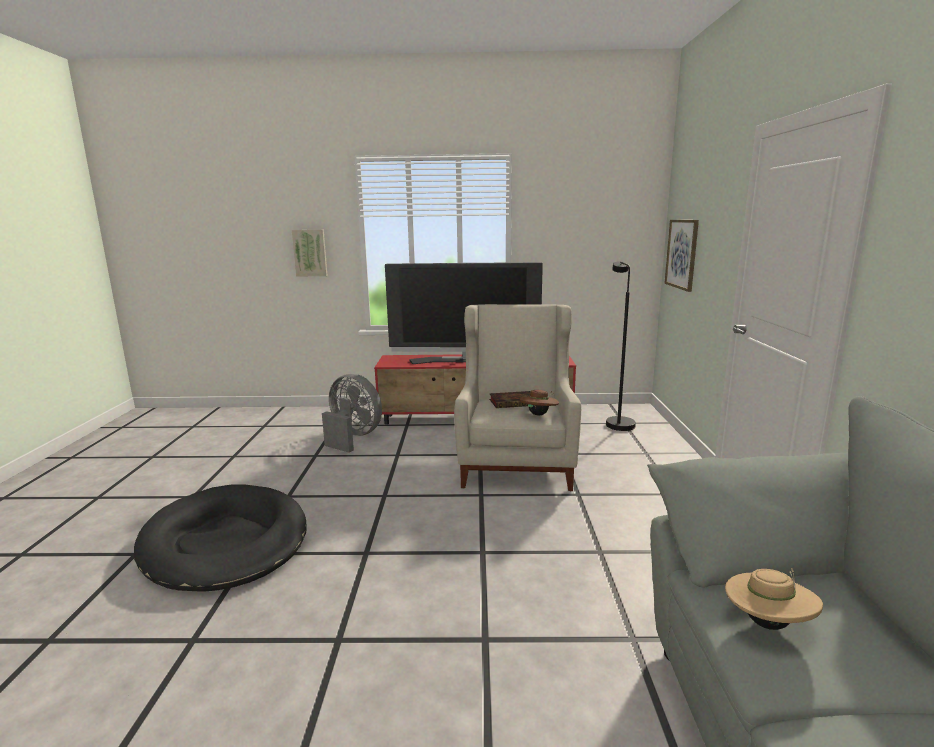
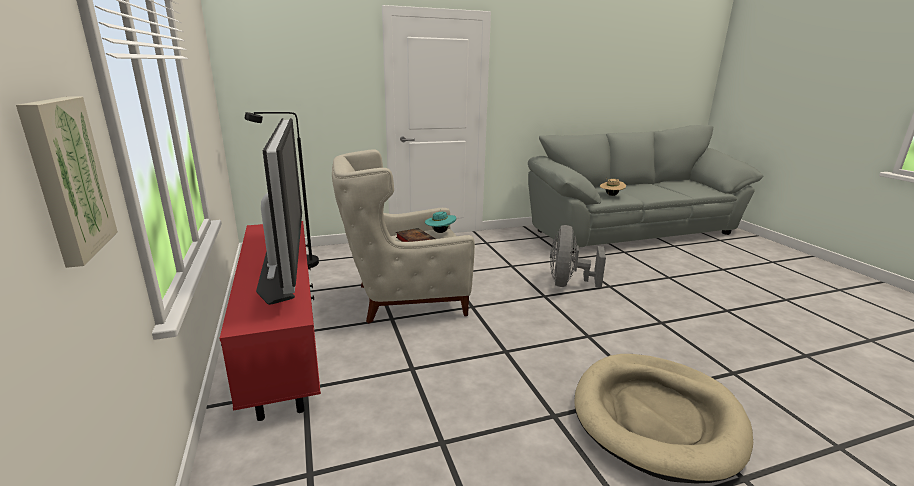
camera: 110 degrees left, 5 degrees up
(226, 542) = (656, 417): black dog bed -> beige dog bed
(352, 437) = (365, 428): grey fan -> grey fan (568, 284)
(539, 414) = (440, 232): brown hat -> turquoise hat
(682, 254) = (276, 99): picture -> none

